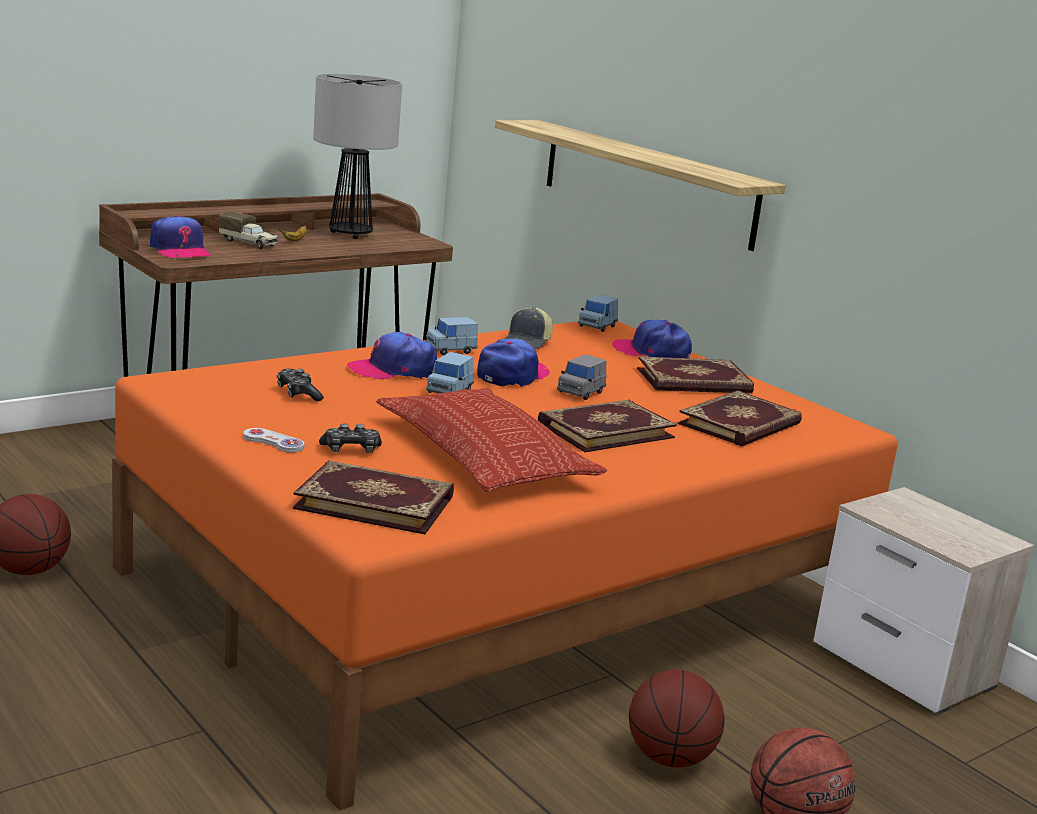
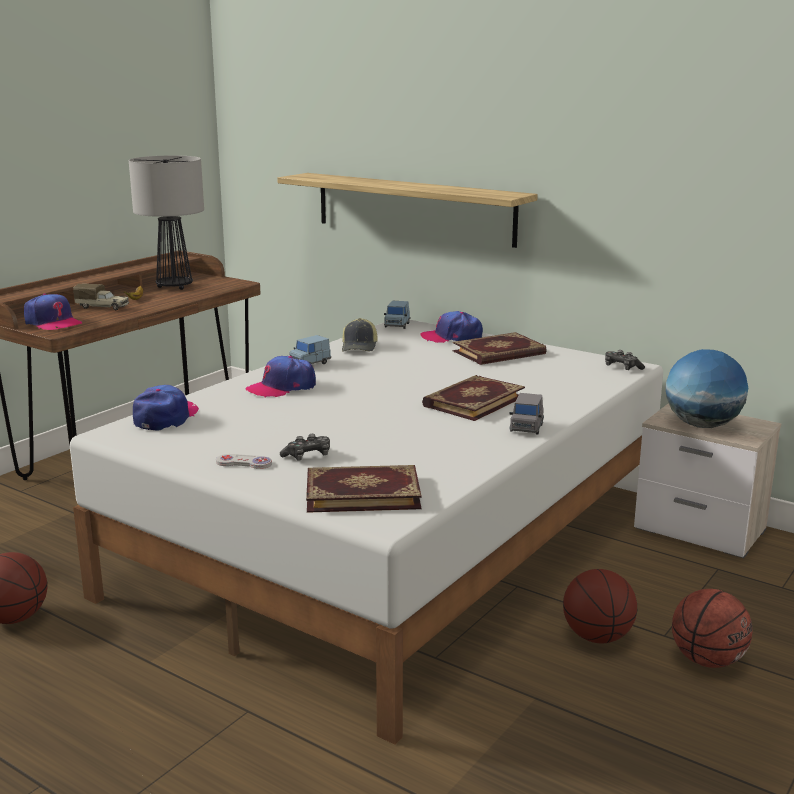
camera: 15 degrees left, 0 degrees up
(298, 394) = (227, 421): game controller -> game controller (622, 367)
(449, 391) = (338, 395): blue toy car -> none
(484, 455) = (407, 438): pillow -> none
(499, 593) = (397, 545): orange bed -> white bed
(512, 375) = (371, 373): cap -> cap (166, 417)
(580, 392) = (431, 377): grey toy car -> grey toy car (526, 428)
(741, 424) = (558, 378): book -> none
(918, 524) = (702, 425): none -> globe

